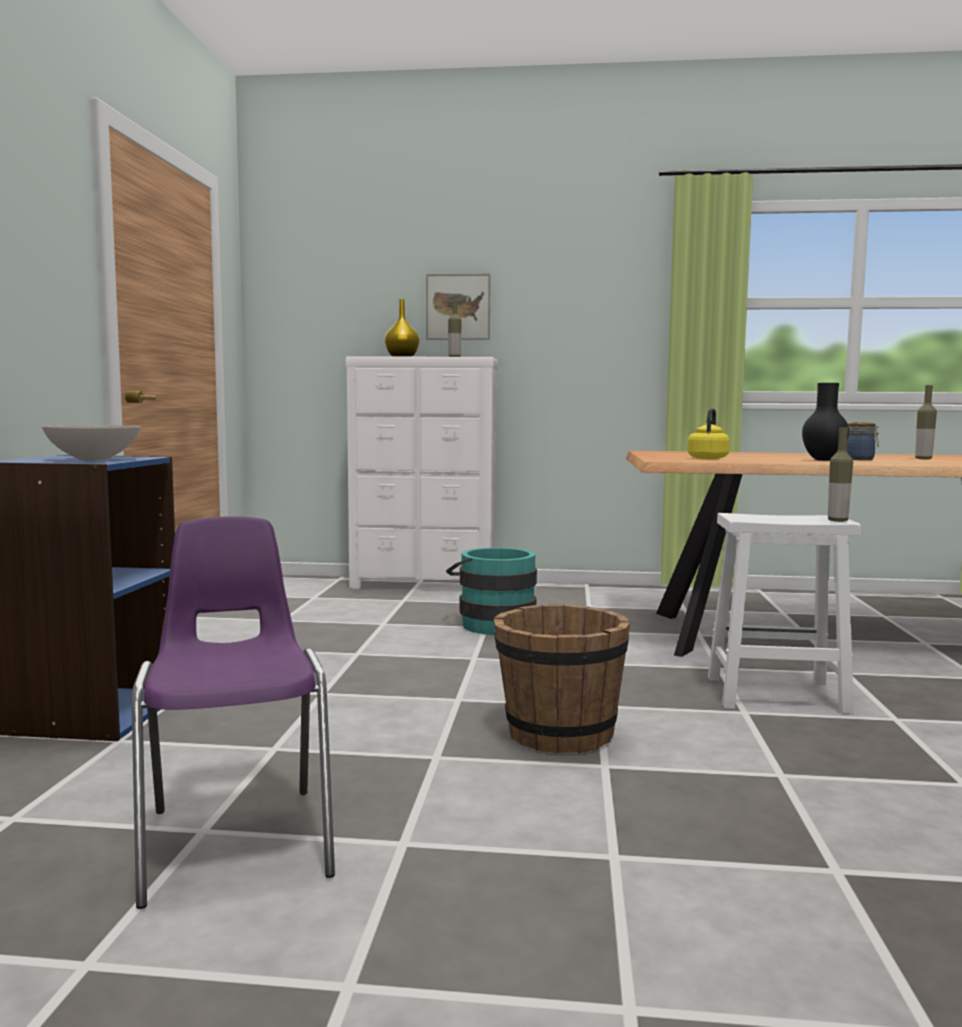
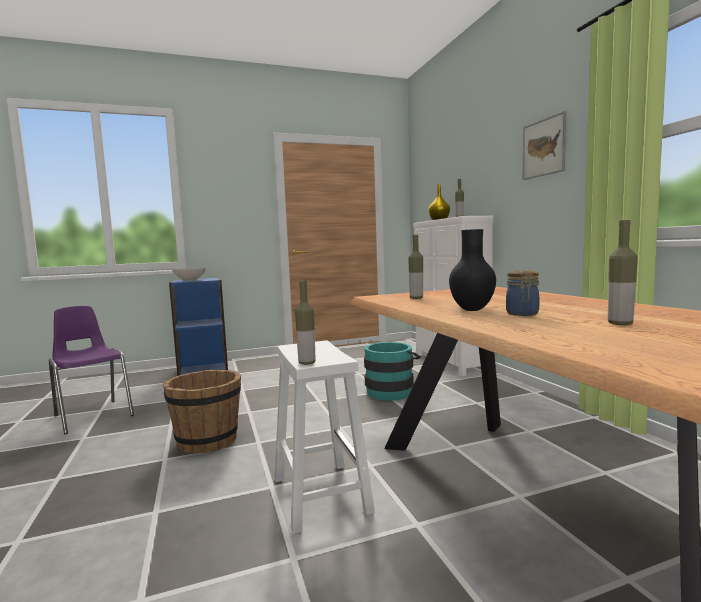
camera: 65 degrees right, 0 degrees up
(237, 839) = (93, 415): purple chair -> purple chair turned 90 degrees counterclockwise
(458, 307) = (478, 181): picture -> picture (544, 147)
(708, 458) = (416, 298): yellow kettle -> bottle

